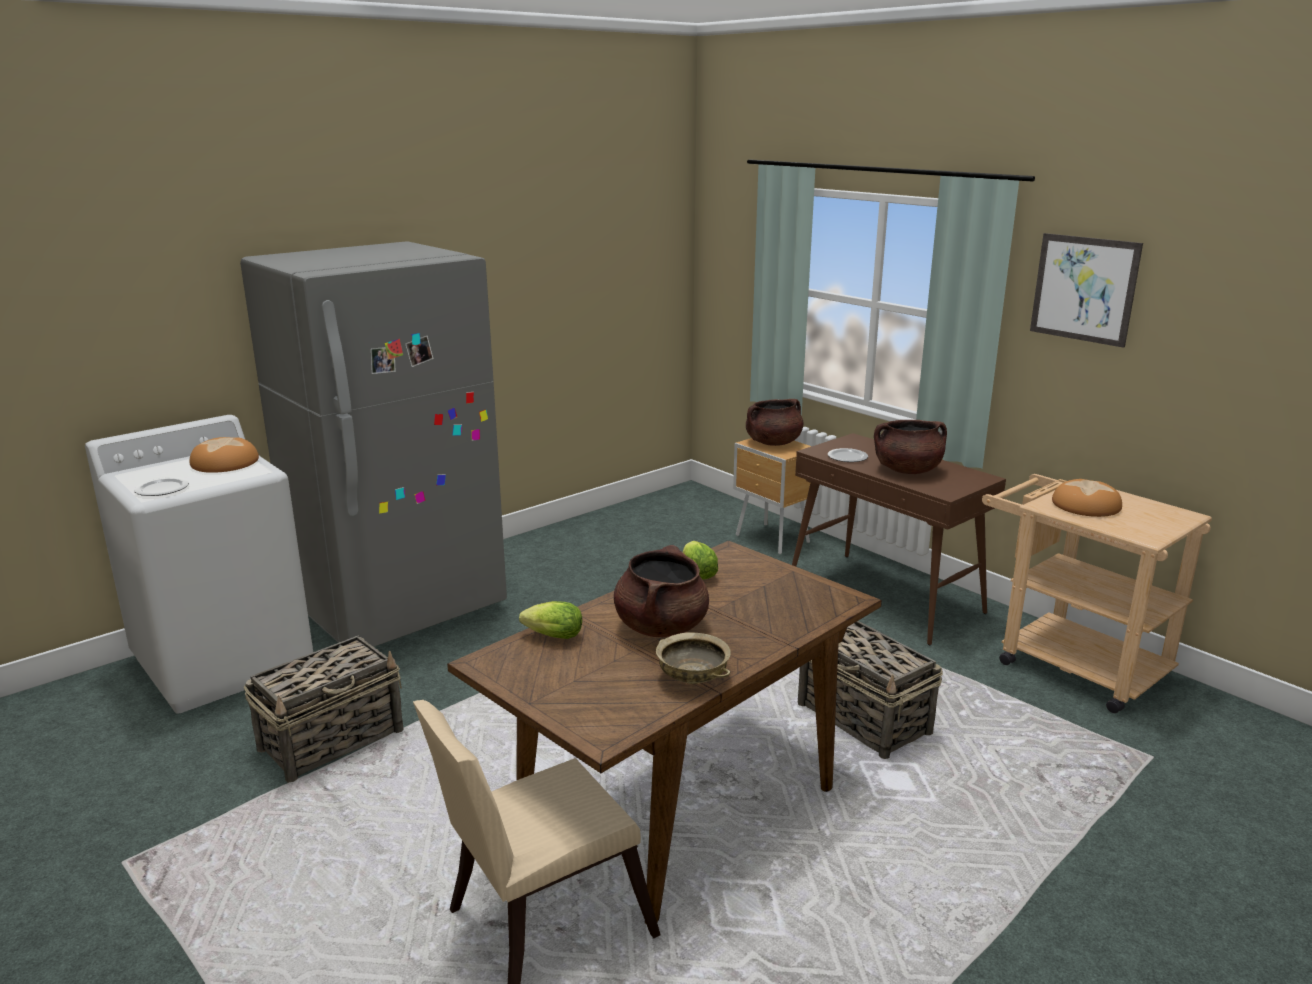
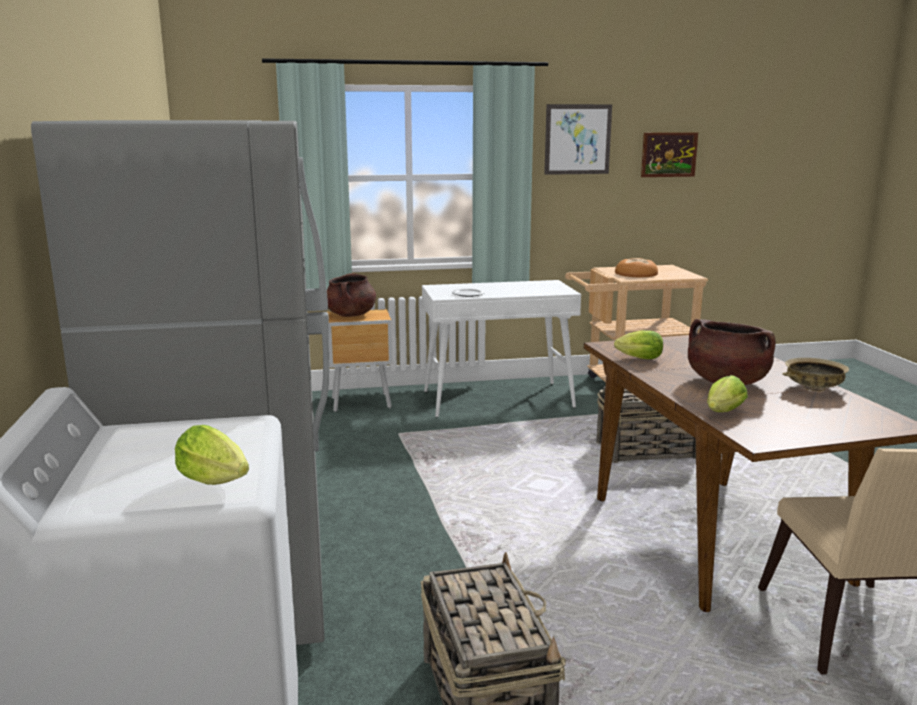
camera: 60 degrees left, 5 degrees down
(163, 489) = (217, 483): plate -> lettuce
(225, 463) = (169, 439): bread -> none
(885, 597) = (498, 399): brown console table -> white console table
(907, 470) = (514, 290): brown cooking pot -> none
(1235, 336) = (669, 154): none -> picture

